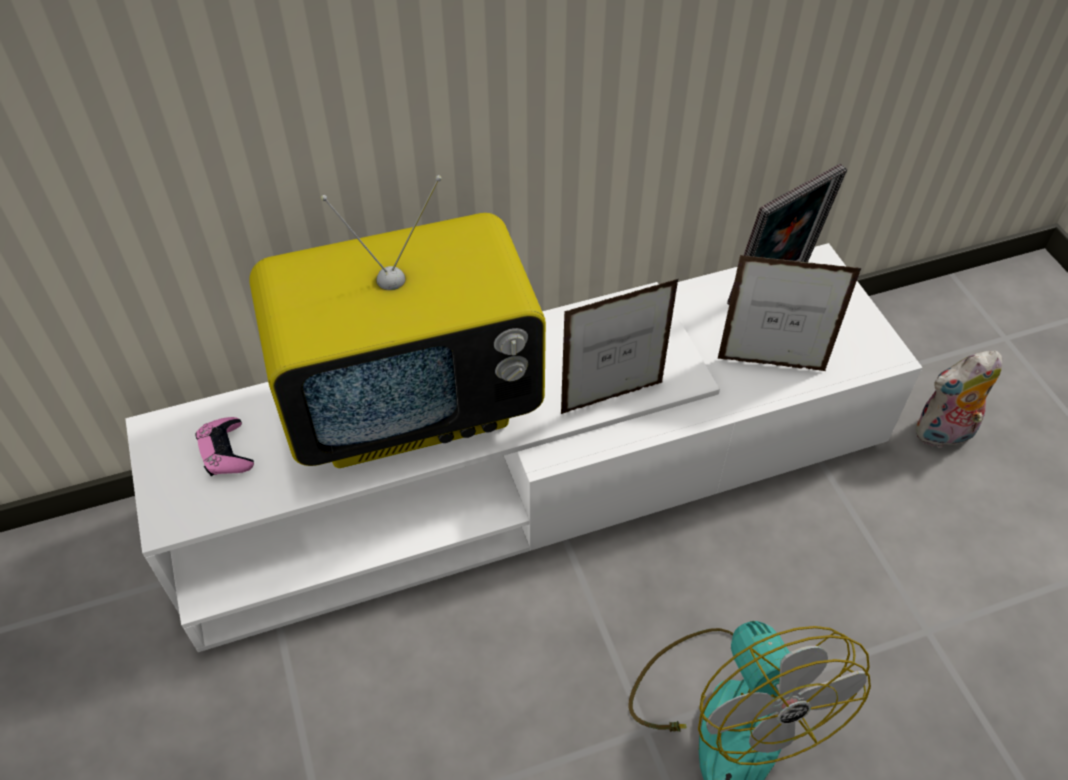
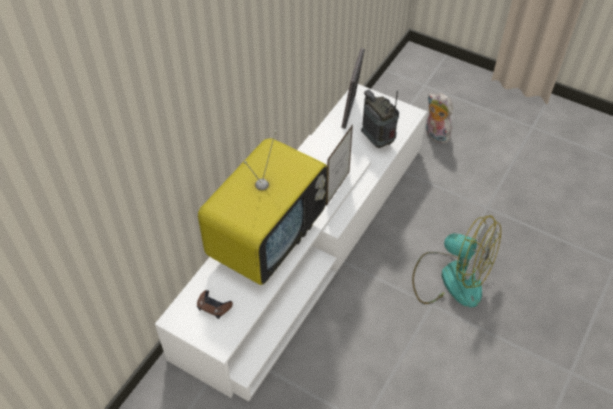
camera: 40 degrees left, 0 degrees up
(226, 452) = (214, 306): pink game controller -> brown game controller
(771, 364) = (378, 141): picture frame -> radio
(943, 435) = (435, 135): plush toy -> plush toy turned 105 degrees clockwise

